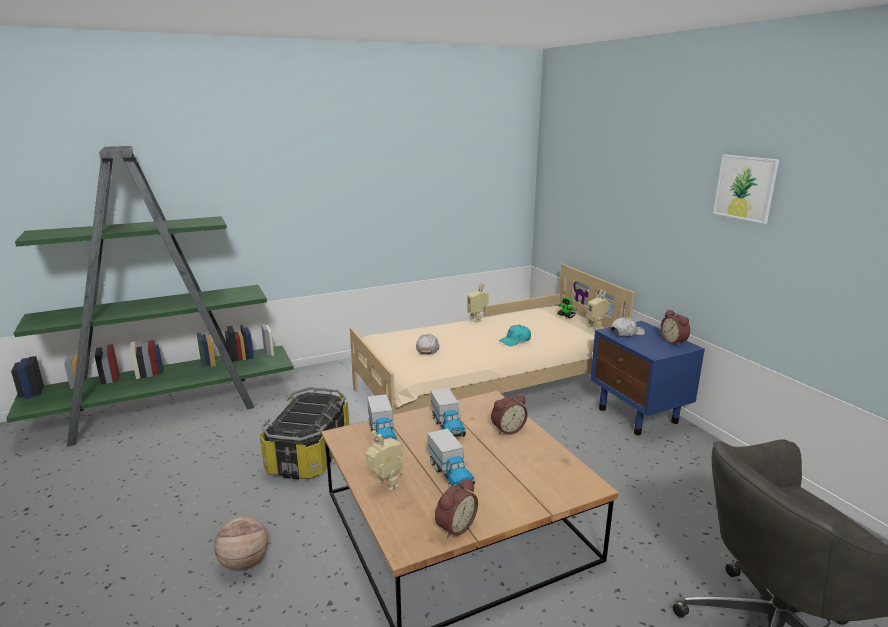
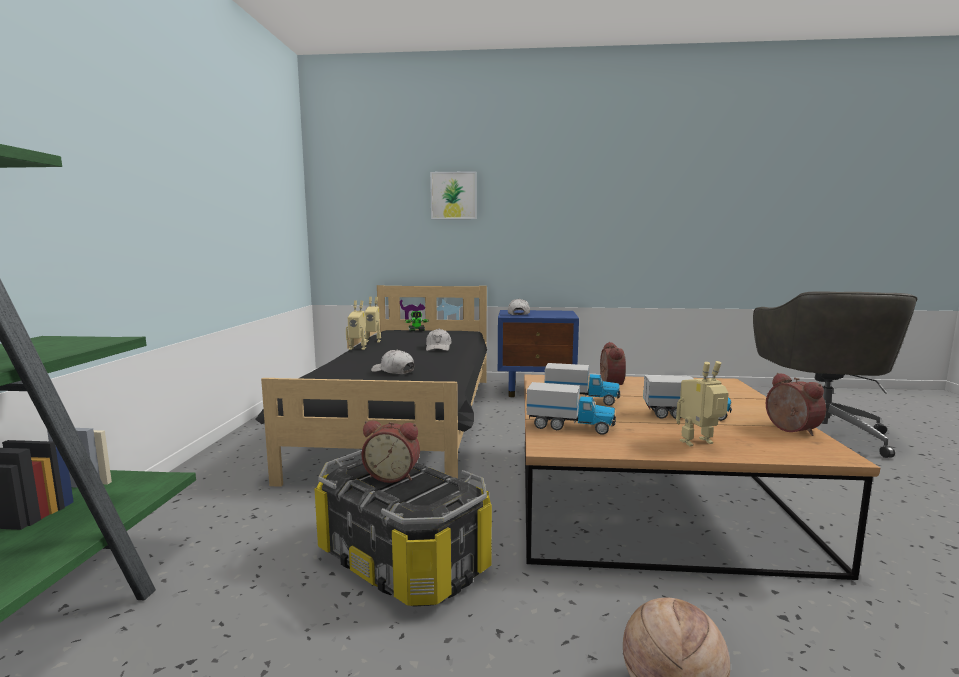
camera: 60 degrees left, 10 degrees down
(488, 388) = (409, 420): beige bed -> black bed
(515, 340) = (438, 348): turquoise cap -> white cap
(596, 327) = (456, 330): toy robot -> toy robot (373, 341)
(674, 341) = (551, 311): alarm clock -> alarm clock (393, 476)
(745, 188) = (583, 173): picture -> picture (453, 195)

